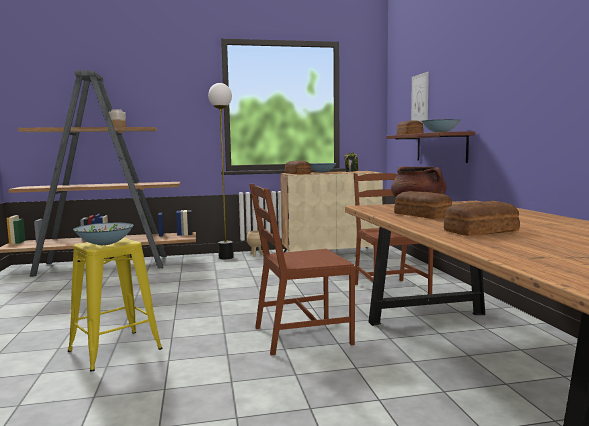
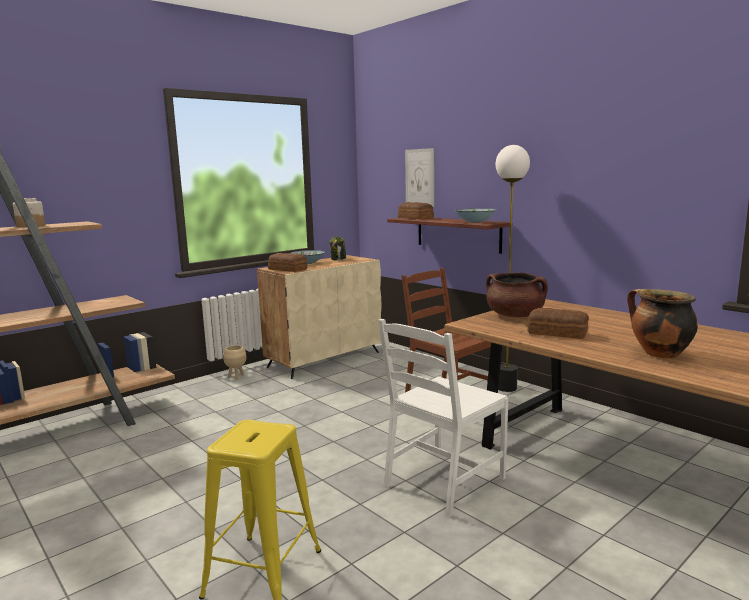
camera: 30 degrees left, 5 degrees up
(105, 244) = (255, 439): bowl -> none
(226, 257) = (202, 388): floor lamp -> floor lamp (506, 388)
(301, 335) = (443, 482): brown chair -> white chair
(479, 231) = (658, 354): bread -> cooking pot

